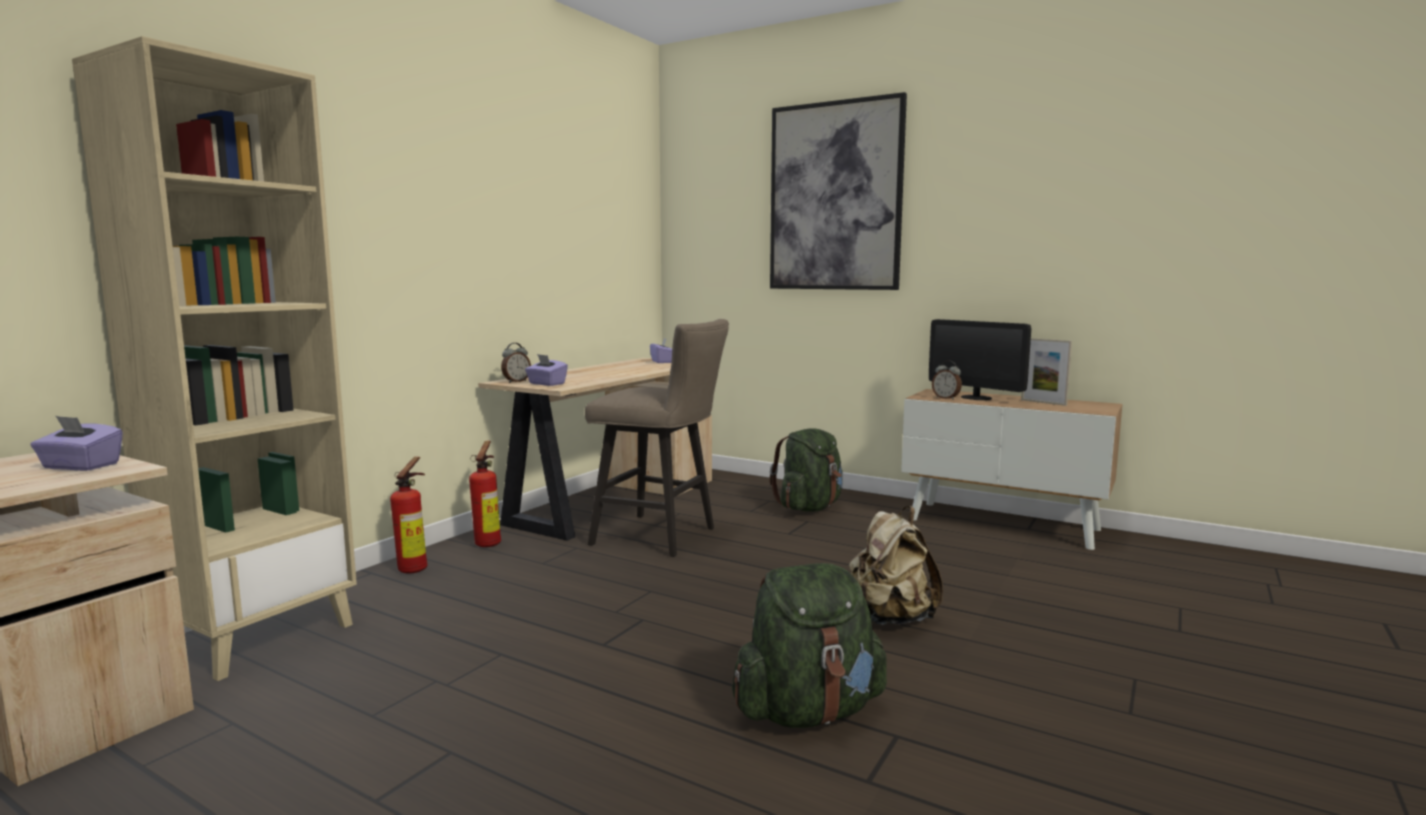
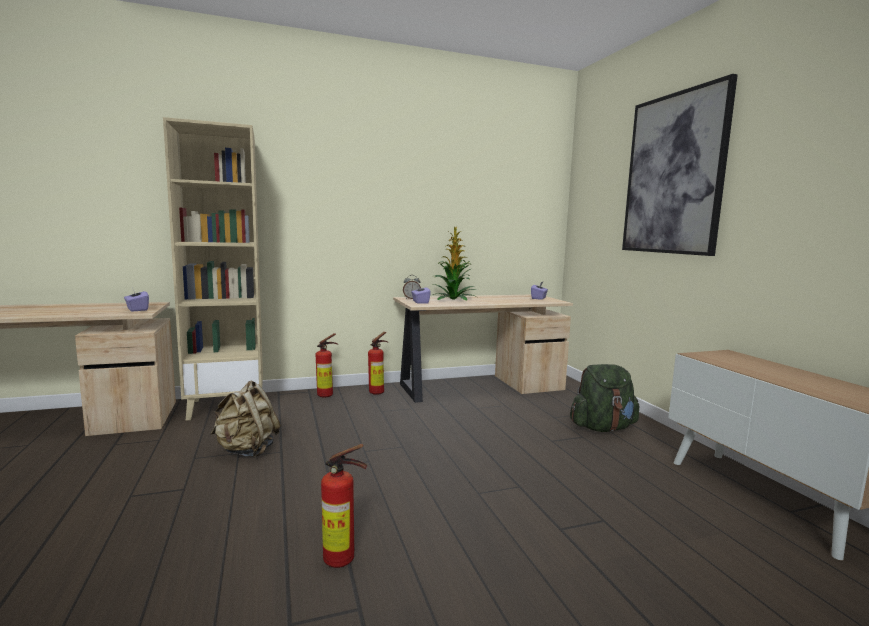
camera: 40 degrees right, 0 degrees up
(574, 375) = (453, 299): none -> potted plant
(662, 537) = (467, 417): beige stool -> none
(808, 711) = (343, 560): green backpack -> fire extinguisher
(890, 619) = (510, 529): beige backpack -> beige backpack (247, 450)
(946, 398) = (717, 360): alarm clock -> none
(976, 397) = (753, 365): monitor -> none
(1043, 402) = (821, 384): picture frame -> none

